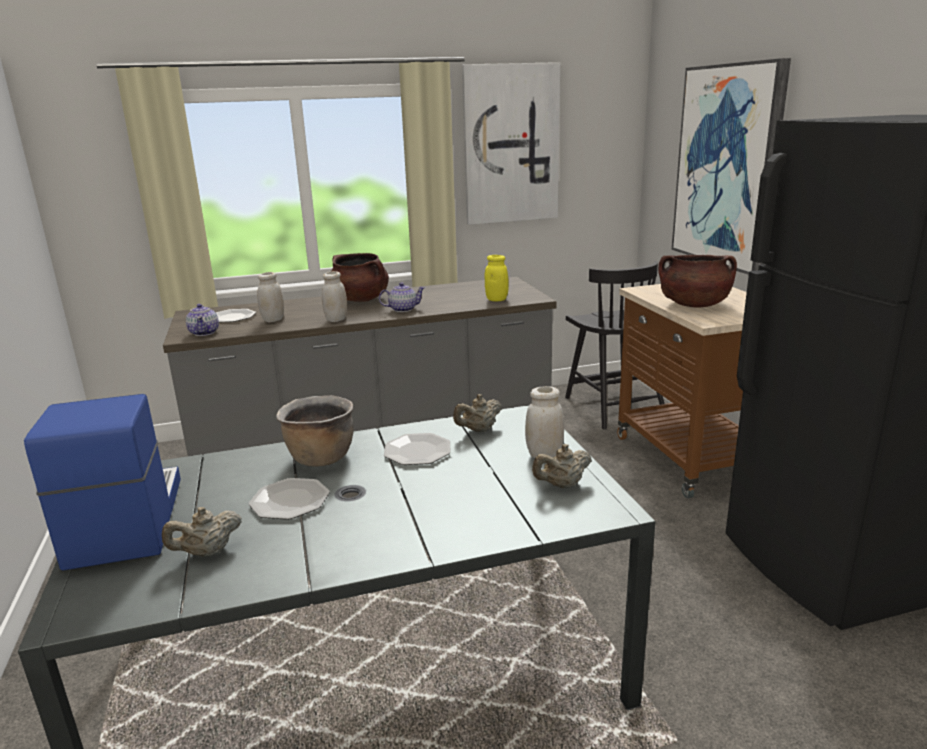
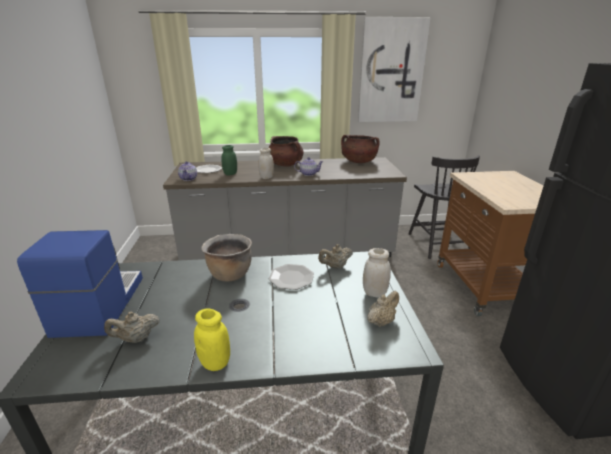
camera: 10 degrees right, 5 degrees up
(273, 320) = (230, 174): white jar -> green jar
(290, 501) = (200, 305): plate -> none
(496, 299) = (368, 172): yellow jar -> yellow jar (215, 363)
(562, 485) = (381, 321): beige teapot -> beige teapot turned 150 degrees clockwise
(694, 305) = (500, 190): brown cooking pot -> brown cooking pot (358, 161)
(727, 166) = (539, 95): picture -> none

